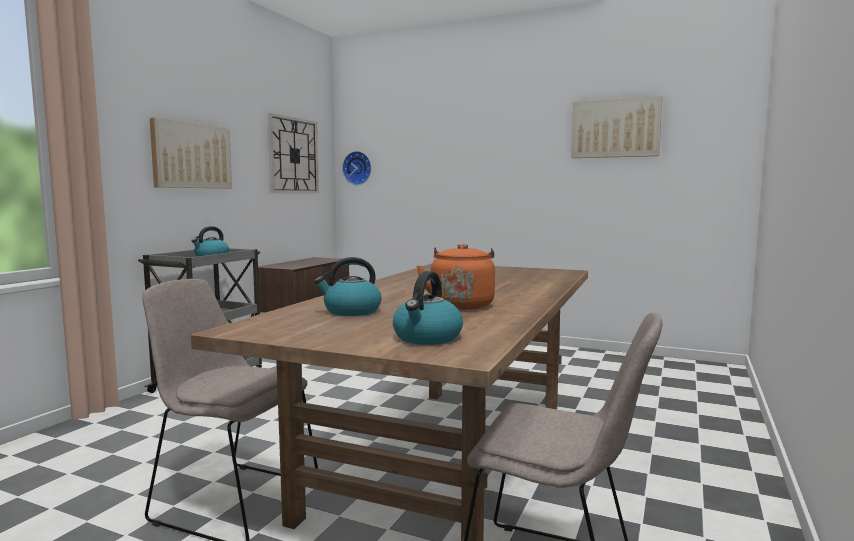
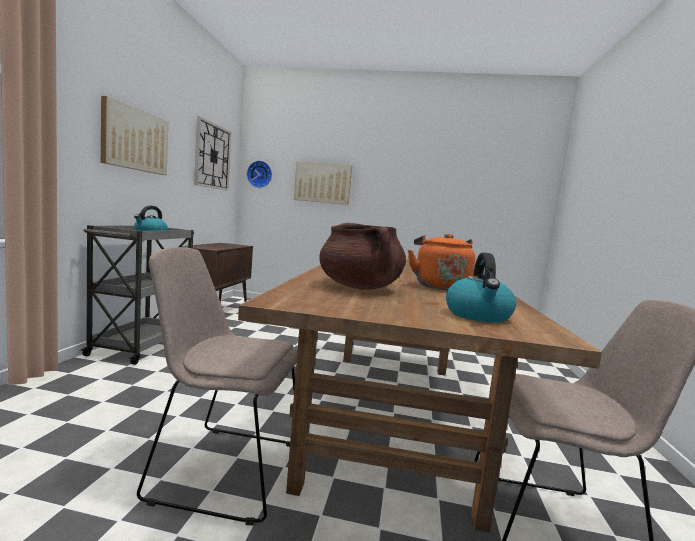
camera: 15 degrees left, 0 degrees up
(351, 311) = (360, 287): kettle -> brown cooking pot
(615, 128) = (464, 166): picture -> picture (323, 183)

